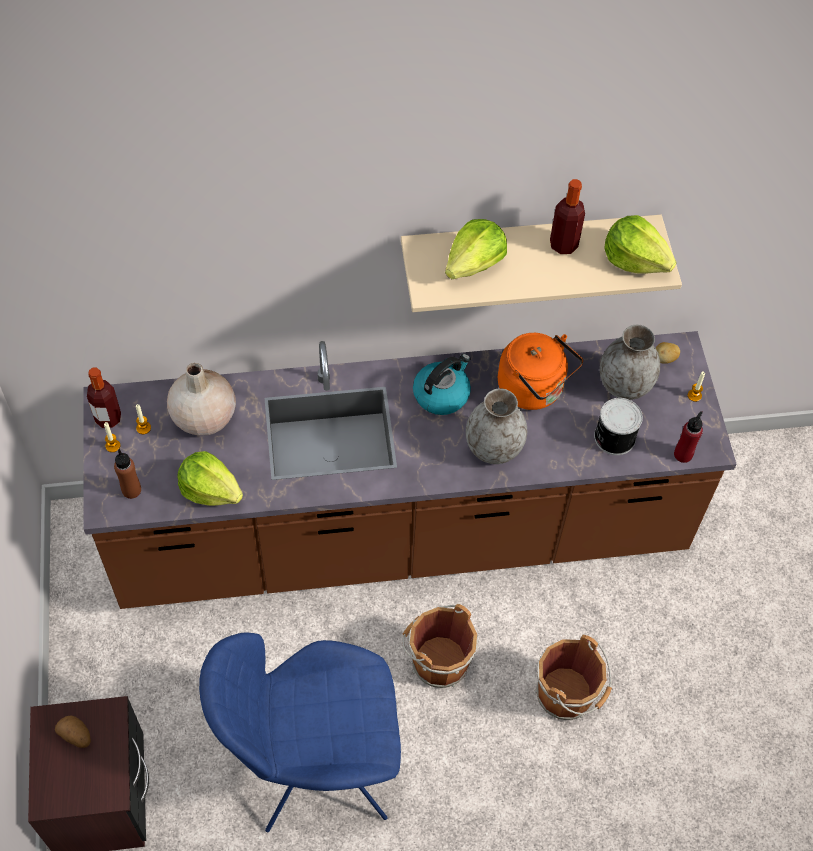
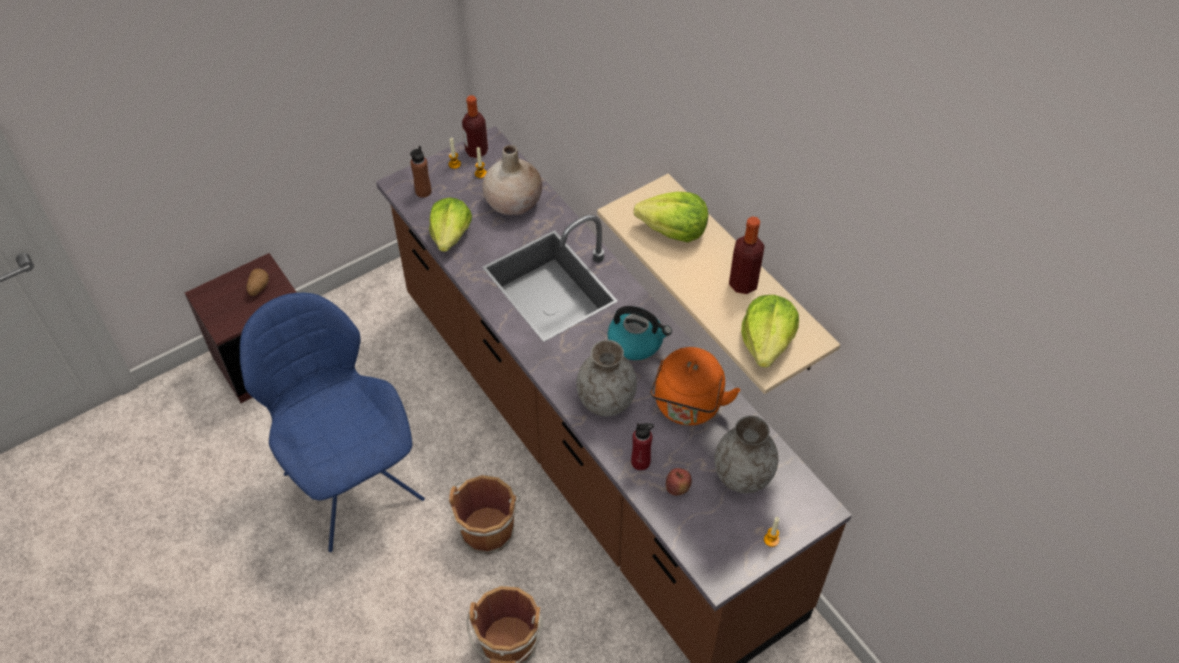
camera: 65 degrees right, 5 degrees down
(613, 437) = (677, 489): can -> apple
(664, 359) = (796, 498): potato -> none
(683, 454) = (696, 554): red bottle -> red bottle (640, 462)

